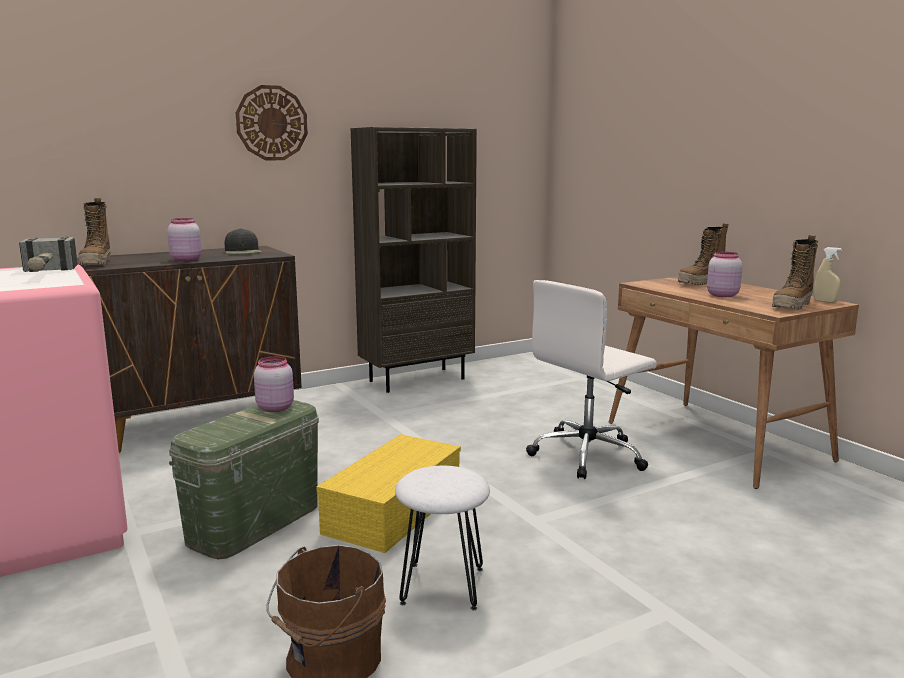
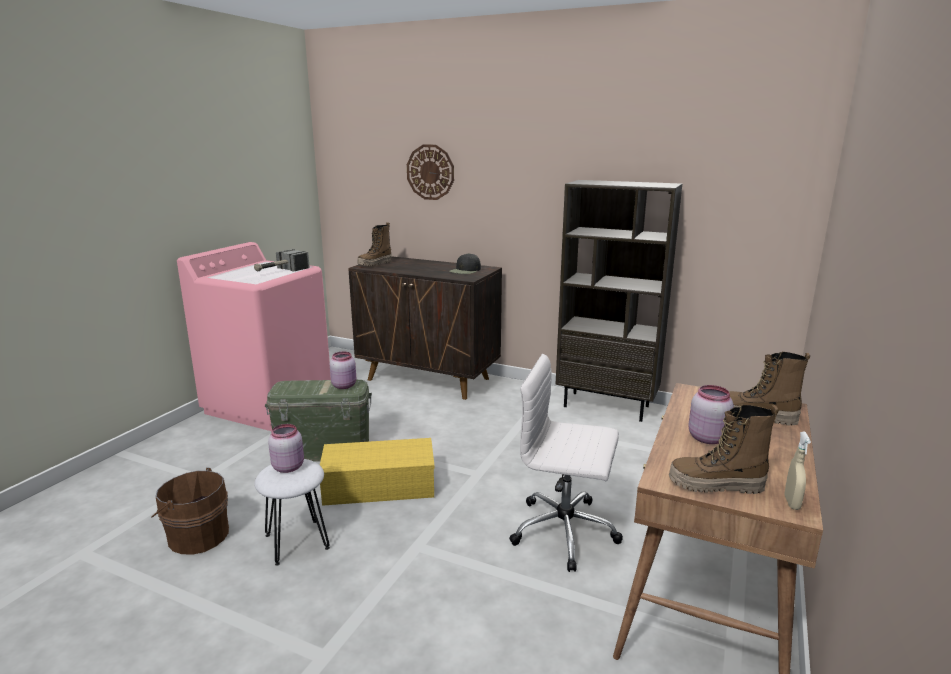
camera: 55 degrees right, 5 degrees up
(185, 260) = (415, 271): pink jar -> pink jar (288, 467)
(272, 123) = (517, 174): wall clock -> wall clock (430, 172)

